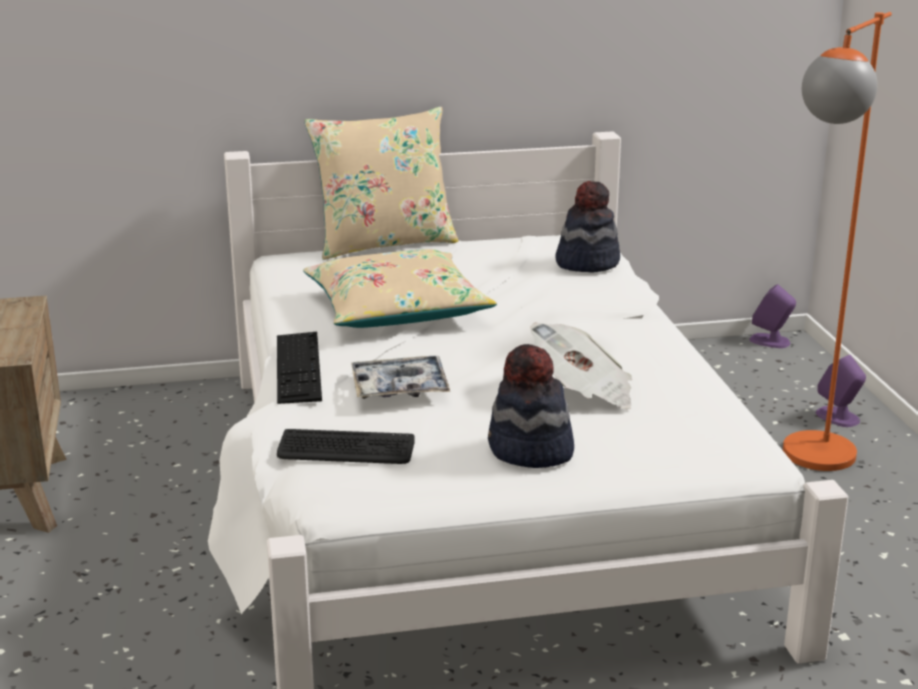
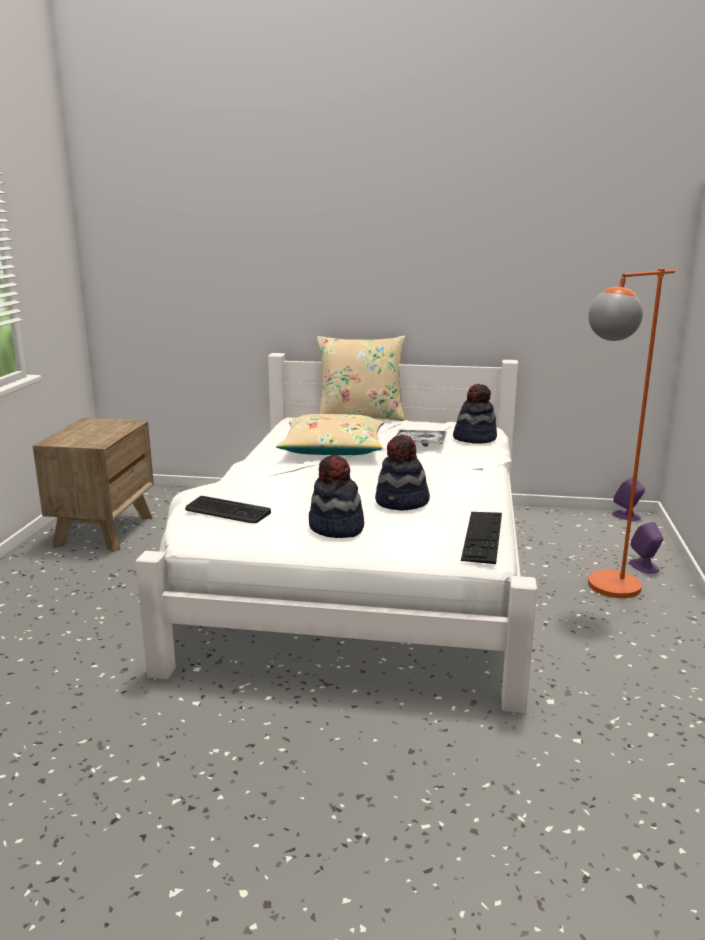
camera: 20 degrees right, 5 degrees down
(298, 367) = (244, 468): keyboard -> keyboard (482, 536)
(400, 388) = (291, 485): tray -> tray (420, 443)
(583, 392) = (402, 503): newspaper -> hat

